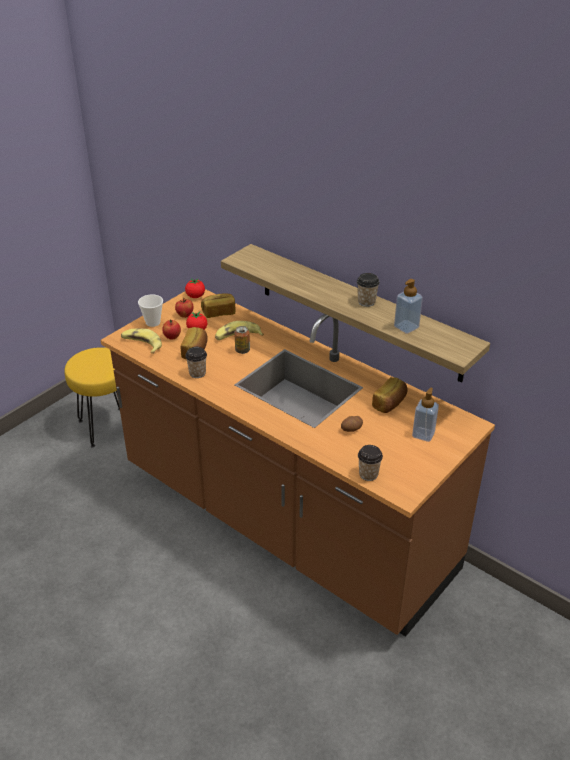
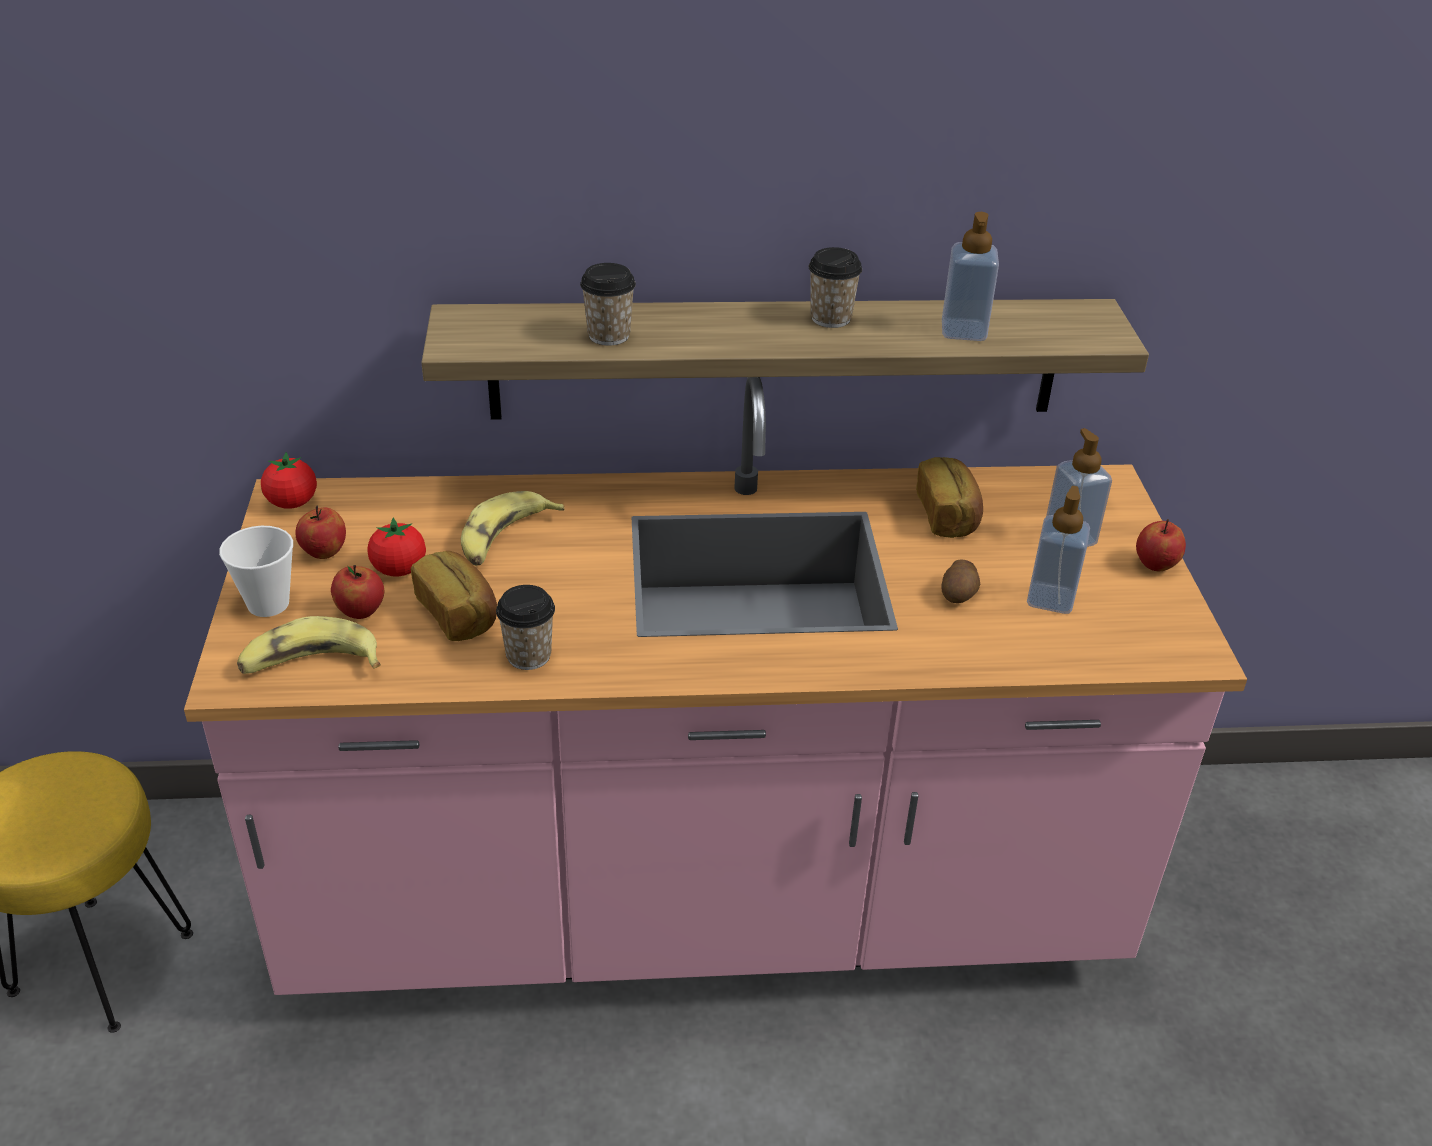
camera: 45 degrees left, 0 degrees up
(219, 312) = (394, 511): bread -> none
(242, 350) = (555, 560): can -> none
(284, 520) = (704, 900): brown counter -> pink counter
(368, 474) = (1099, 656): cup -> cup (609, 335)
(381, 448) = (1050, 598): none -> soap dispenser
(441, 460) = (1155, 565): none -> apple

